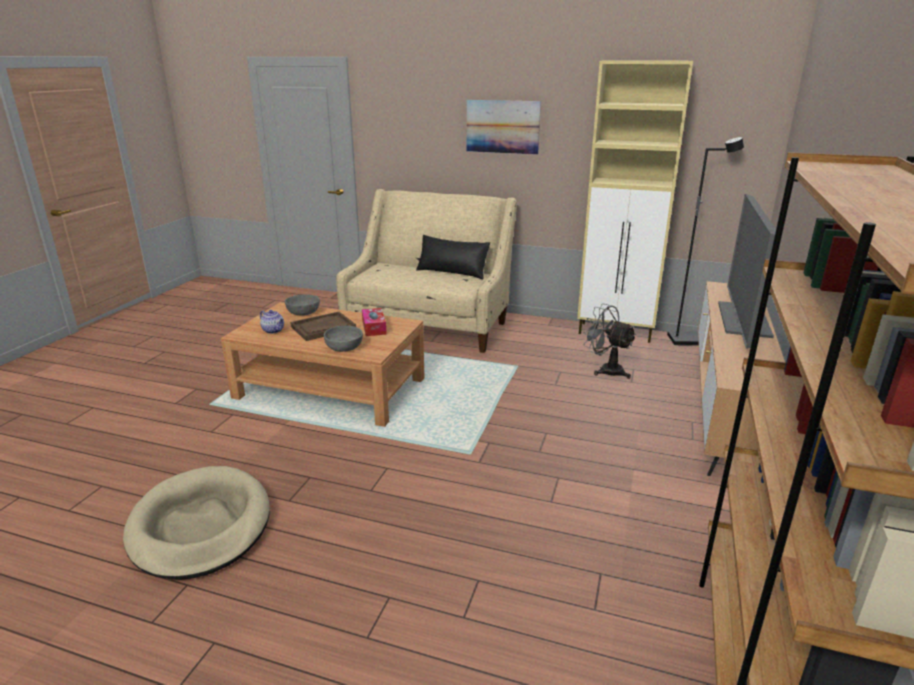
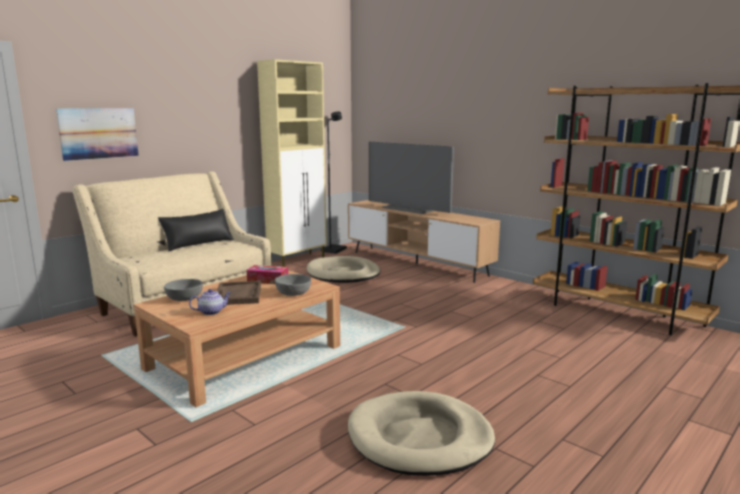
camera: 65 degrees left, 10 degrees down
(502, 127) = (189, 112): picture -> picture (99, 133)
(606, 370) = (343, 274): grey fan -> beige dog bed

